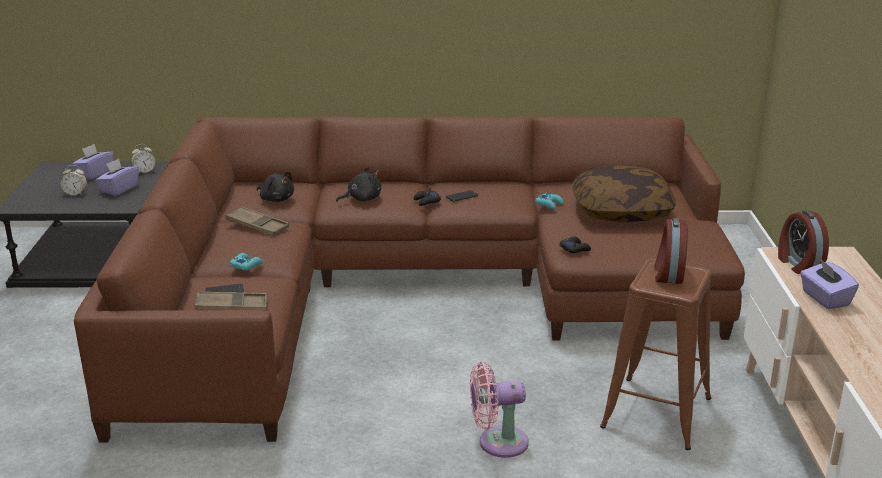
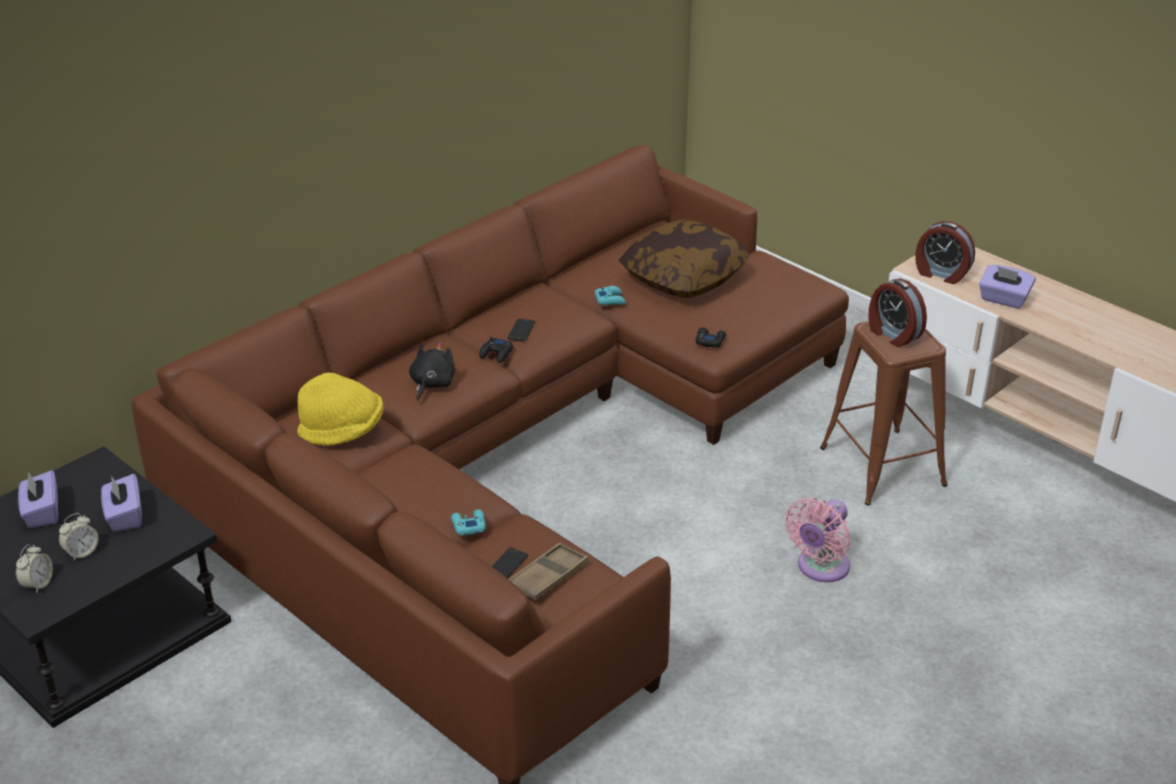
camera: 45 degrees left, 10 degrees up
(144, 171) = (103, 477): alarm clock -> alarm clock (37, 584)
(257, 226) = (390, 475): brown tray -> none
(276, 199) = (342, 431): black plush toy -> yellow hat

